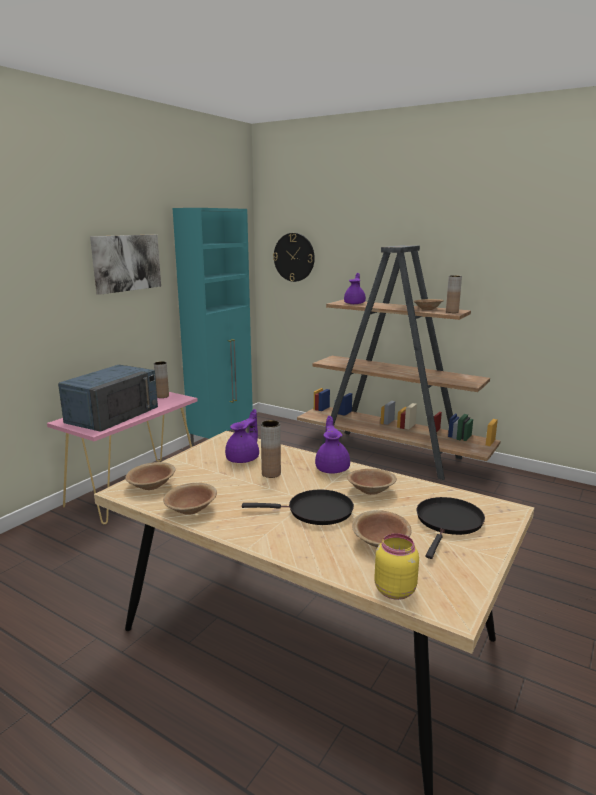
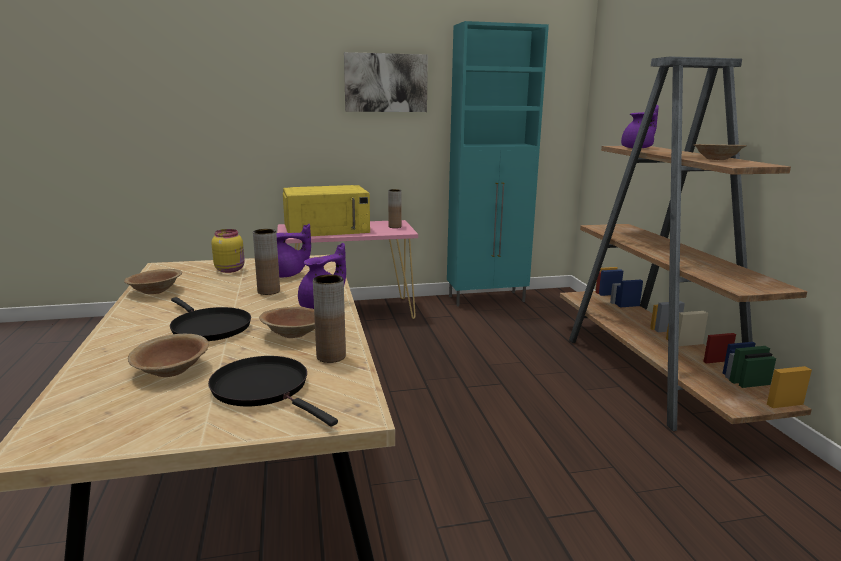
camera: 45 degrees right, 0 degrees up
(113, 414) = (327, 229): blue microwave -> yellow microwave
(151, 485) = (184, 269): brown bowl -> none
(294, 257) = (619, 90): wall clock -> none
(394, 590) = (65, 404): yellow jar -> yellow jar (230, 269)
(448, 522) = (264, 389): black frying pan -> black frying pan turned 120 degrees counterclockwise
(452, 312) = (741, 164): brown vase -> brown vase (331, 356)

